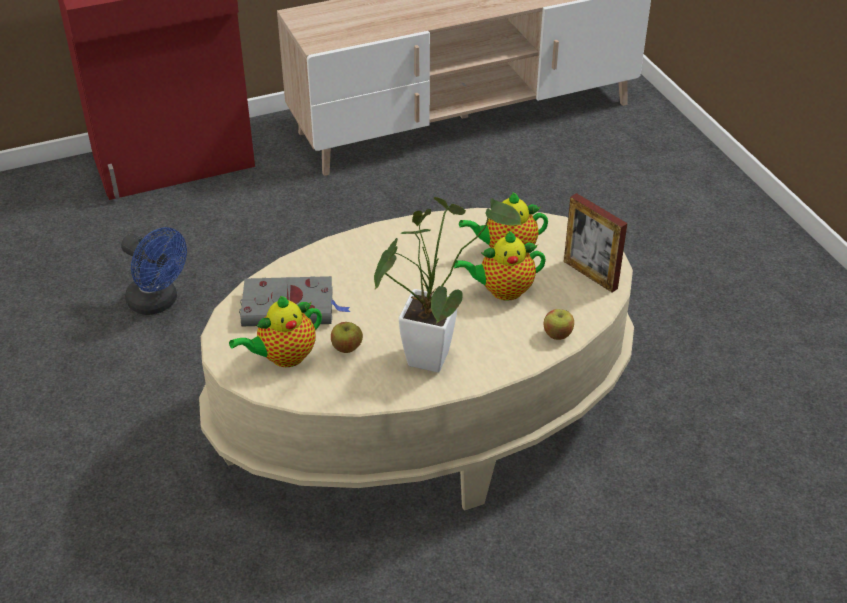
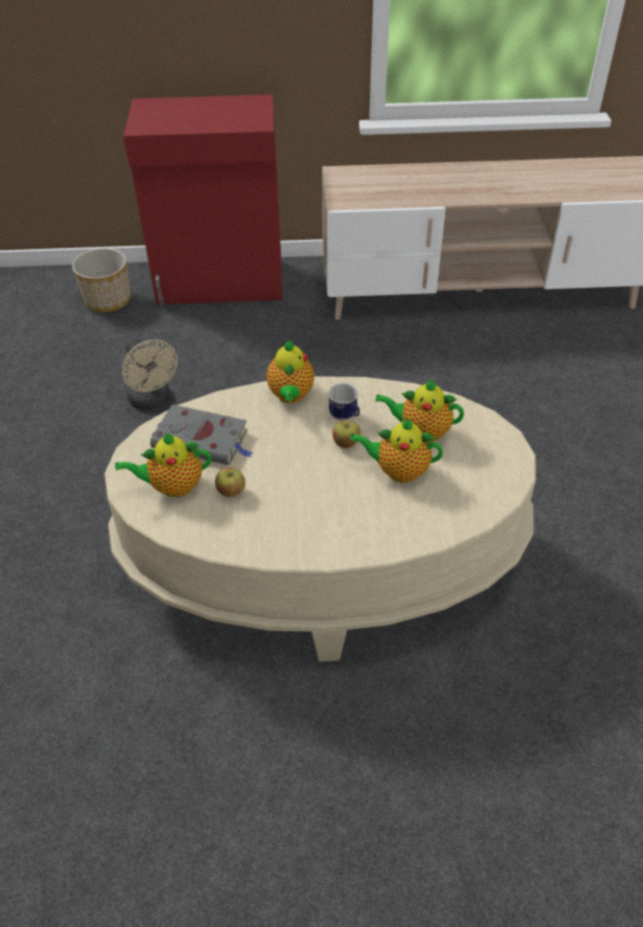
camera: 20 degrees right, 5 degrees up
(46, 206) = (107, 300): none -> planter
(158, 302) = (153, 401): blue fan -> beige fan
(360, 246) = (291, 396): none -> teapot
(426, 254) = (345, 417): none -> mug
(432, 352) = (304, 515): potted plant -> none
(557, 334) = (430, 529): apple -> apple (346, 443)
(590, 275) = (490, 475): picture frame -> none

